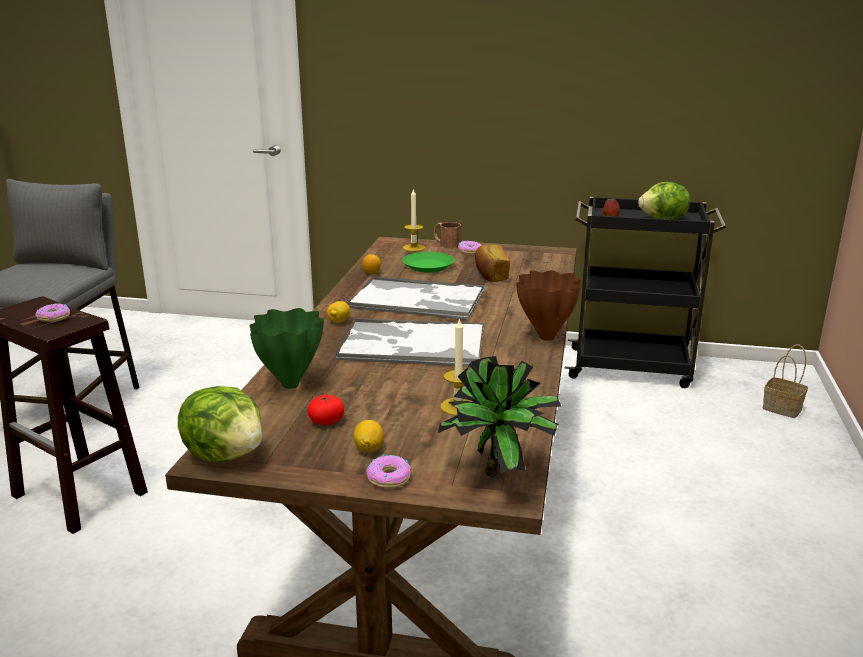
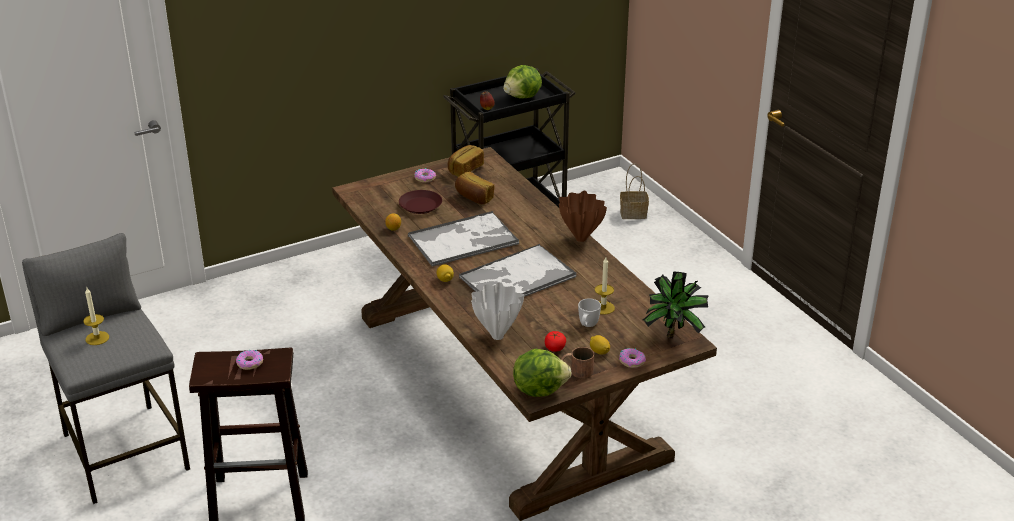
camera: 40 degrees left, 10 degrees up
(291, 384) = (497, 335): green vase -> white vase
(405, 416) = (587, 326): none -> white mug
(413, 248) = (379, 190): candle -> candle (97, 338)
(427, 266) = (420, 206): green plate -> brown plate
(446, 243) = (395, 176): brown mug -> brown mug (576, 371)
(520, 255) = (465, 169): none -> bread

